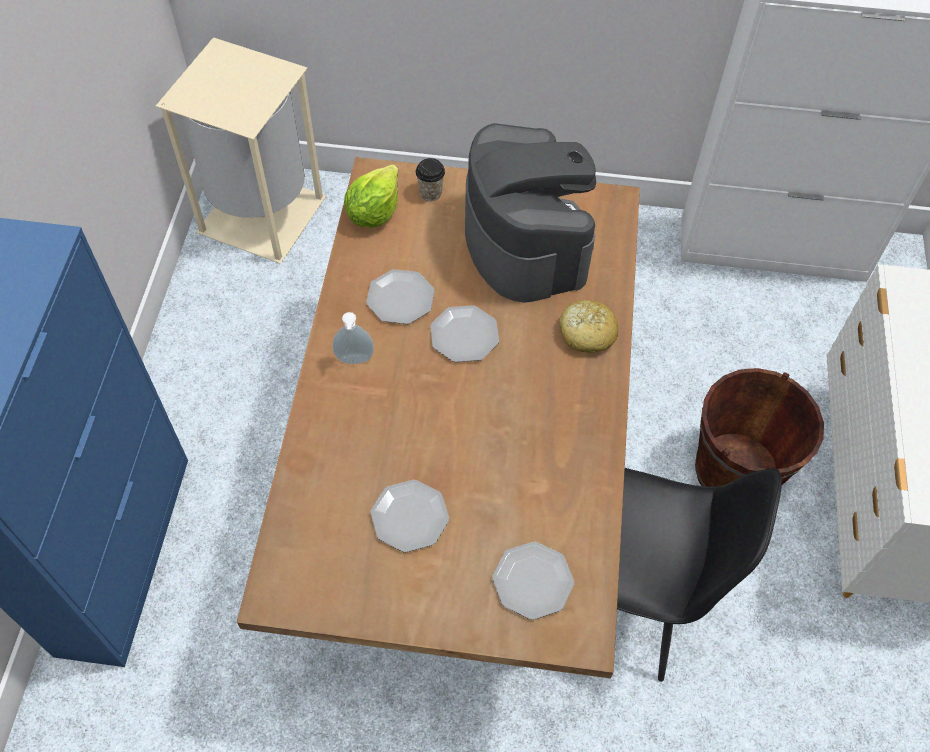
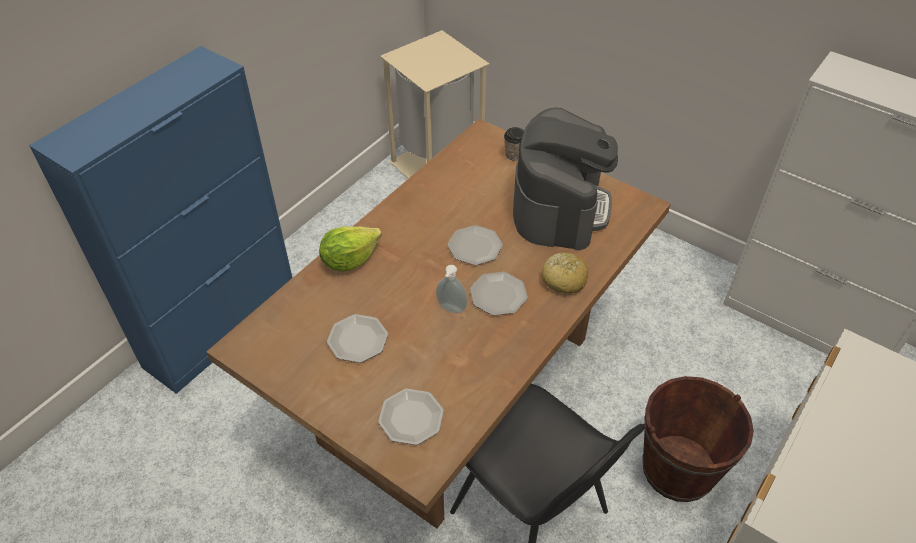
camera: 30 degrees right, 10 degrees down
(354, 361) = (391, 233): soap dispenser -> soap dispenser (450, 309)
(374, 212) = (467, 153): lettuce -> lettuce (349, 260)
(400, 298) = (447, 208): plate -> plate (498, 295)

